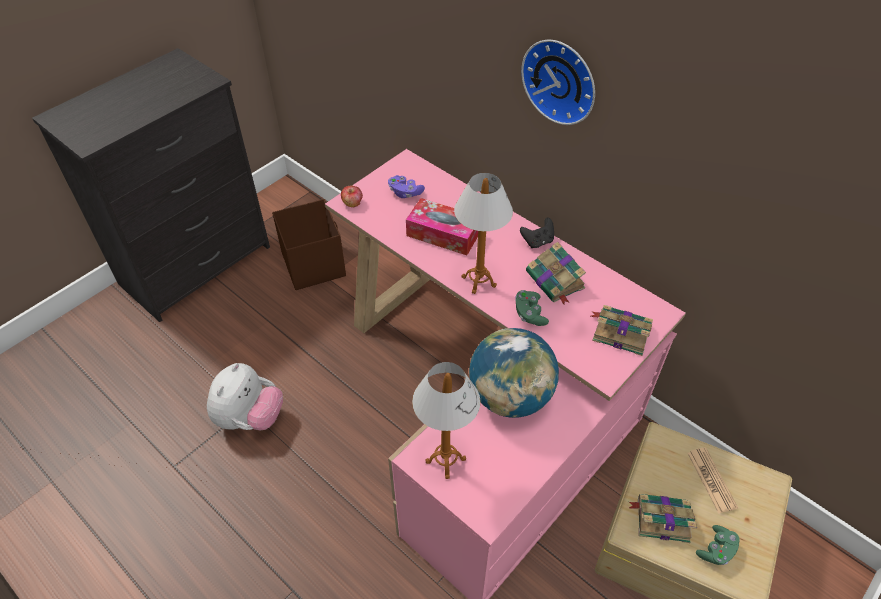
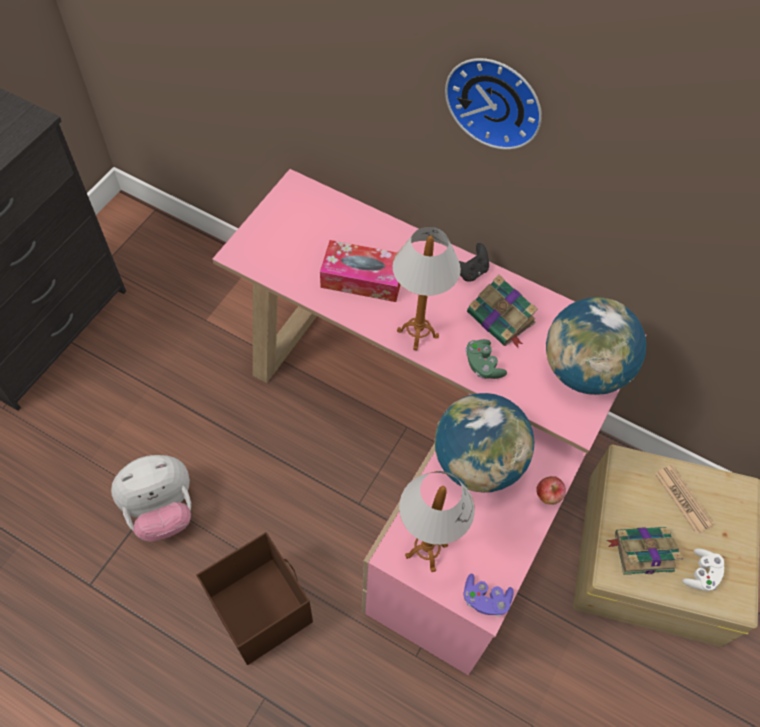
camera: 15 degrees left, 10 degrees up
(250, 417) = (162, 510): plush toy -> plush toy turned 60 degrees clockwise
(314, 264) = (185, 305): brown storage box -> brown storage box (260, 608)
(352, 203) = (245, 253): apple -> apple (548, 495)
(405, 193) = (304, 229): purple game controller -> purple game controller (485, 599)
(620, 332) = (583, 370): book -> globe
(716, 550) = (701, 574): green game controller -> white game controller

